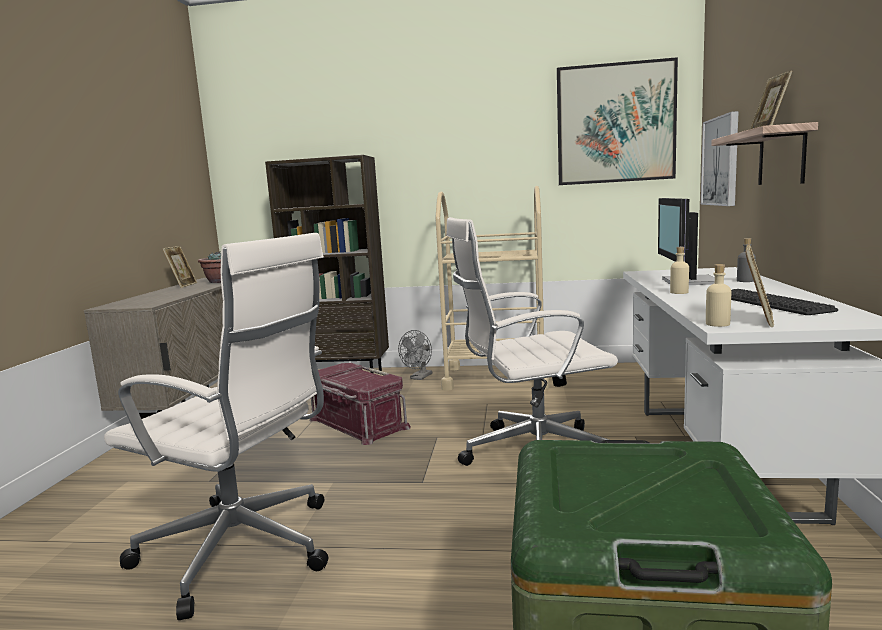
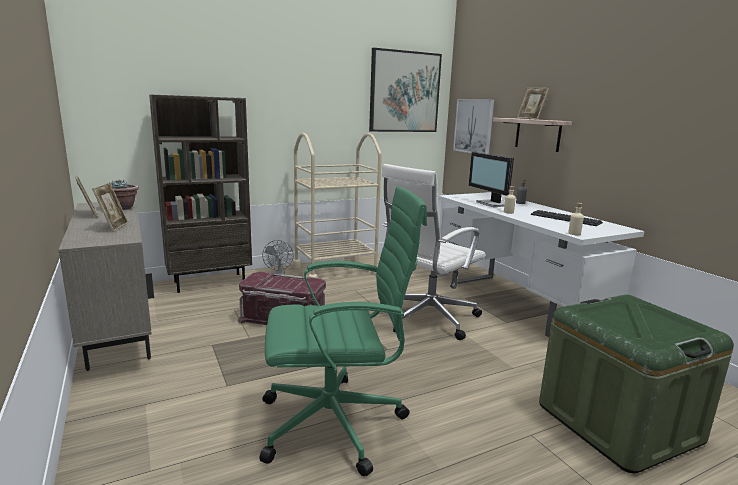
camera: 35 degrees left, 5 degrees up
(243, 551) = (336, 423): white office chair -> green office chair
(757, 320) = (584, 230): picture frame -> picture frame (113, 227)

